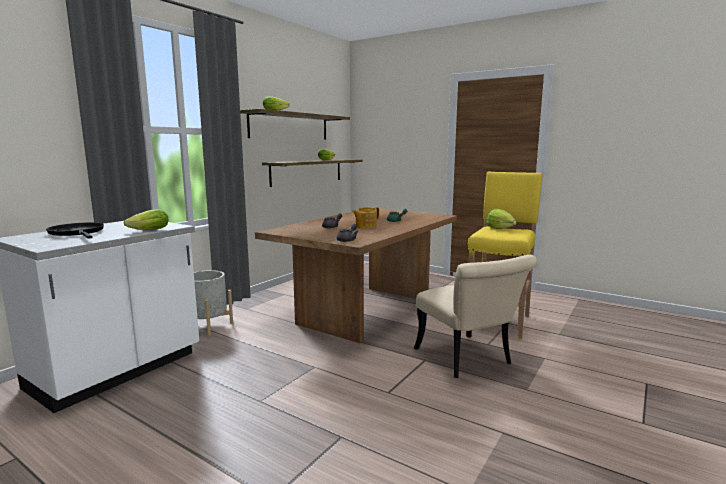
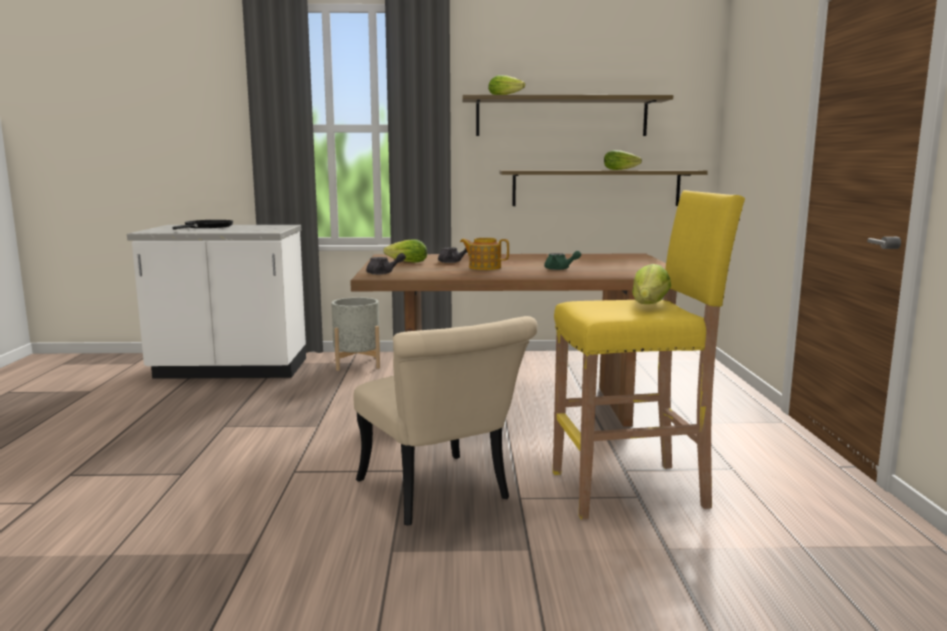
camera: 55 degrees right, 0 degrees up
(147, 230) = (237, 231): lettuce -> lettuce (405, 262)
(468, 360) = (441, 495): beige chair -> beige chair turned 60 degrees counterclockwise

